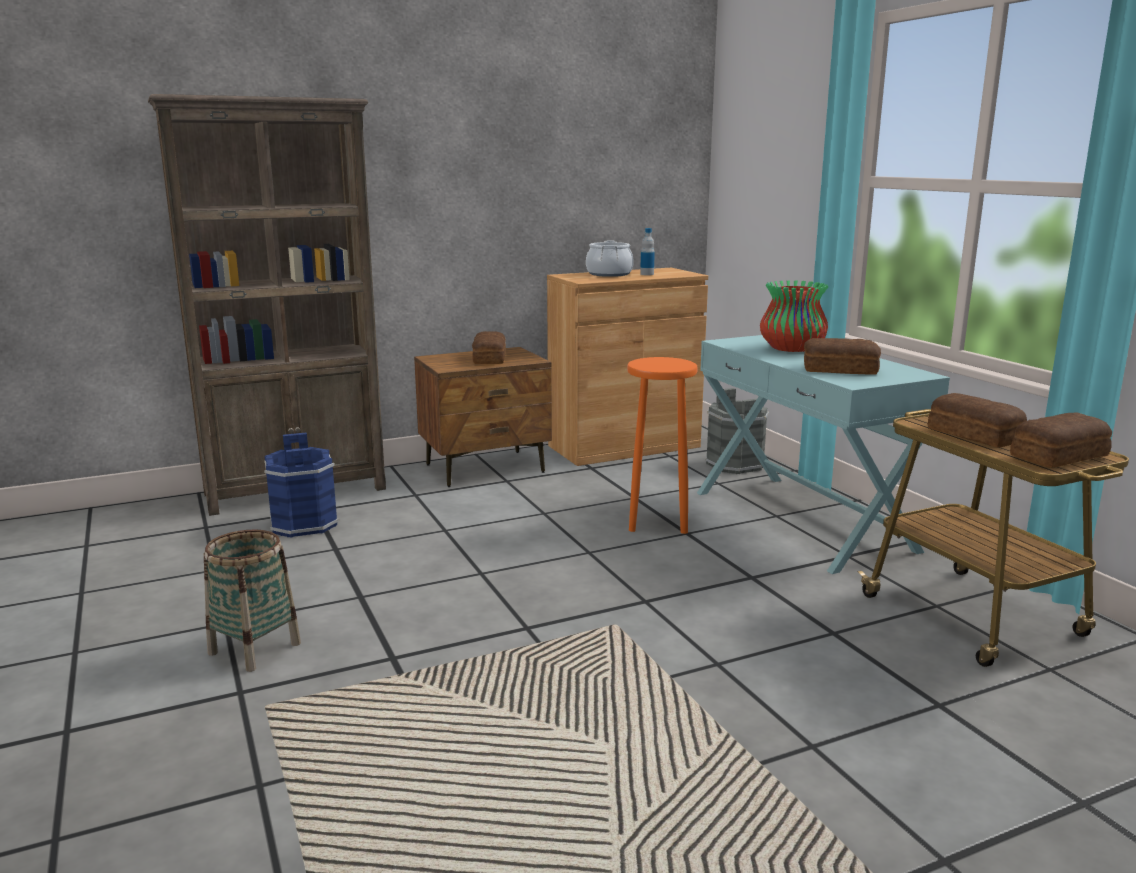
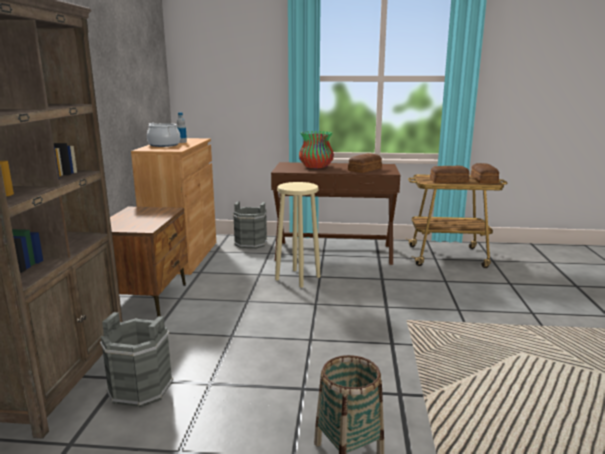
camera: 60 degrees left, 0 degrees up
(304, 523) = (141, 388): blue bucket -> grey bucket
(488, 358) = (142, 217): bread -> none
(658, 522) = (298, 278): orange stool -> beige stool
(802, 520) = (334, 252): turquoise console table -> brown console table

